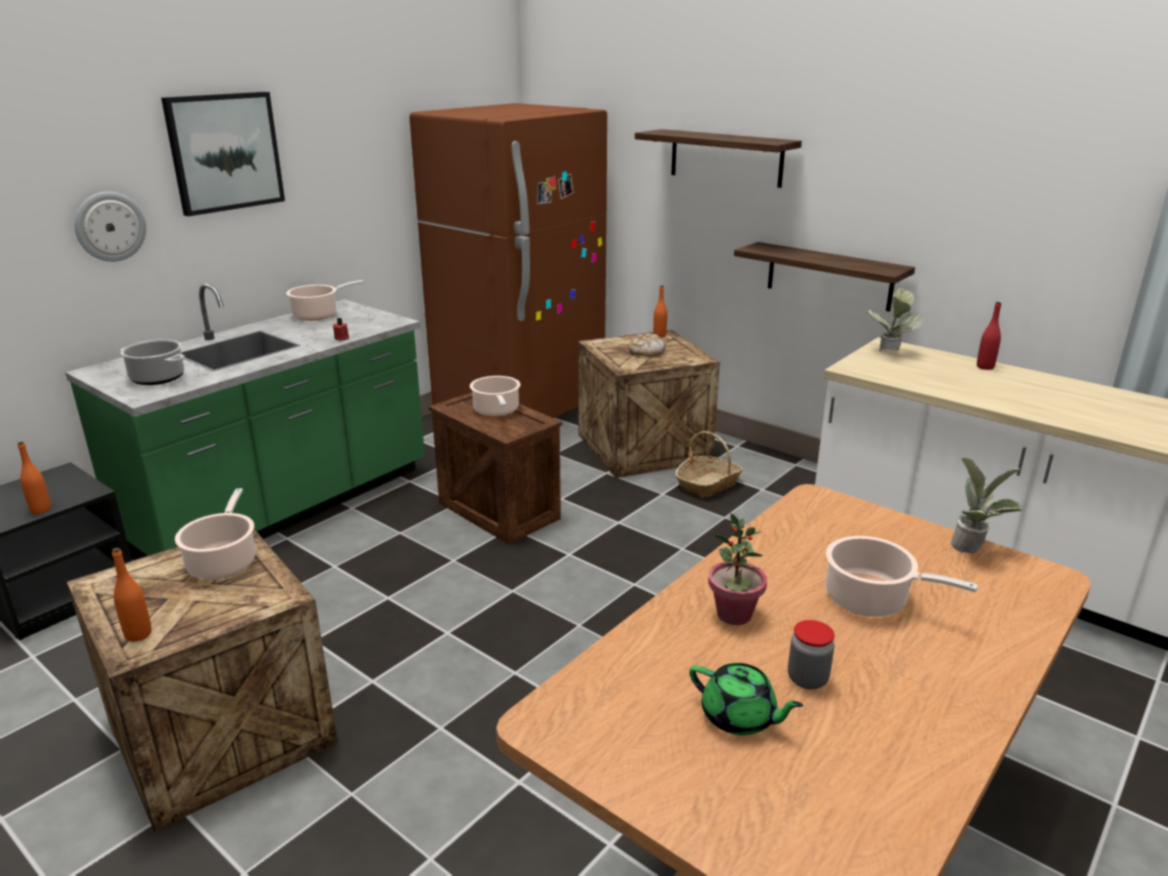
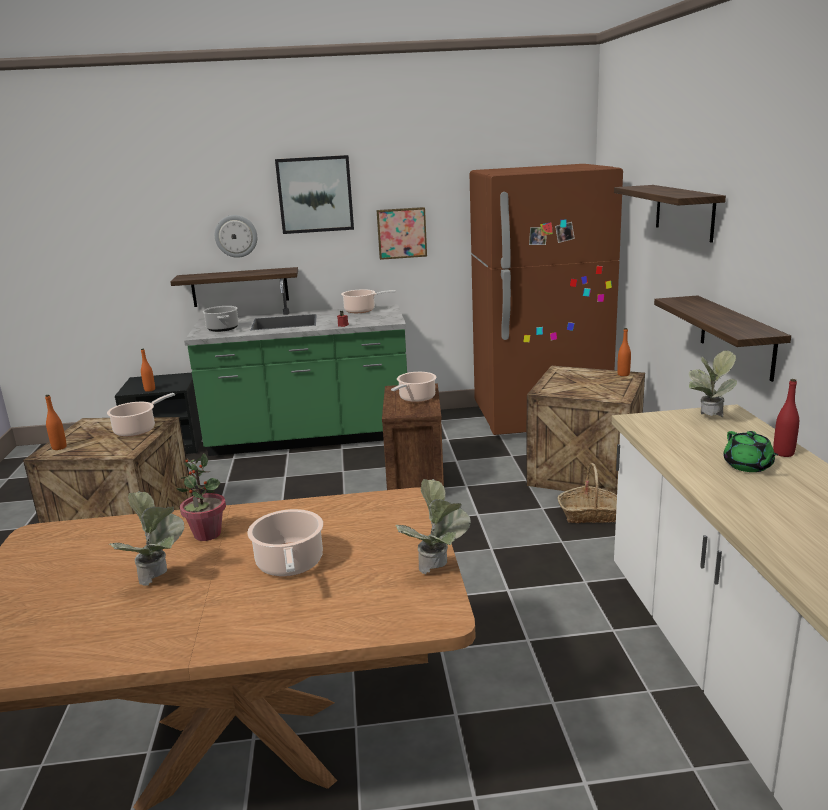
camera: 45 degrees right, 5 degrees down
(124, 309) = (240, 287): none -> shelf
(339, 201) = (401, 233): none -> picture
(646, 351) = (585, 383): bread -> none
(739, 717) = (93, 577): green teapot -> green teapot (748, 466)
(807, 679) = (159, 580): jar -> potted plant

